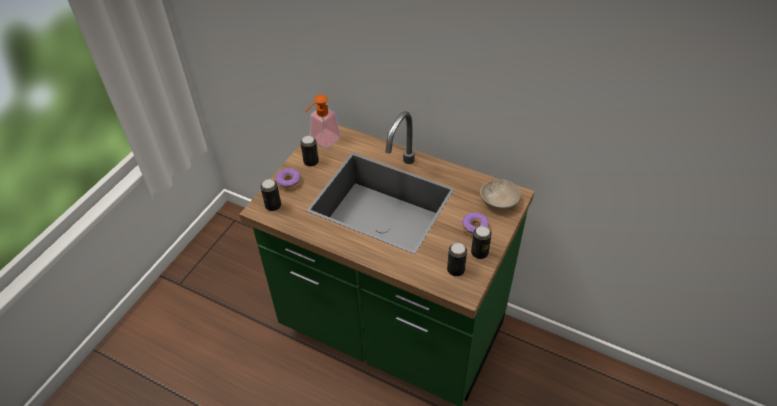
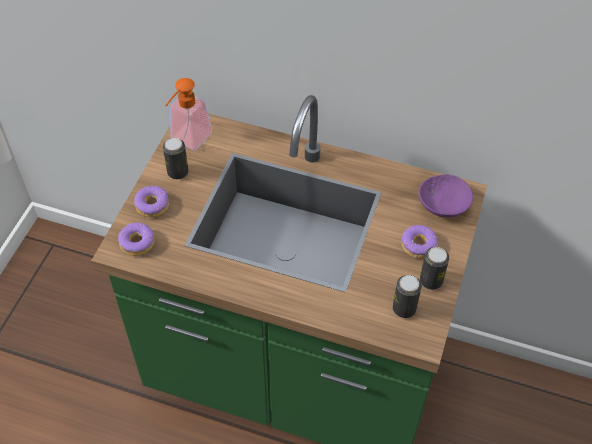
camera: 10 degrees left, 5 degrees up
(273, 205) = (137, 243): can -> donut
(498, 202) = (443, 206): beige bowl -> purple bowl

